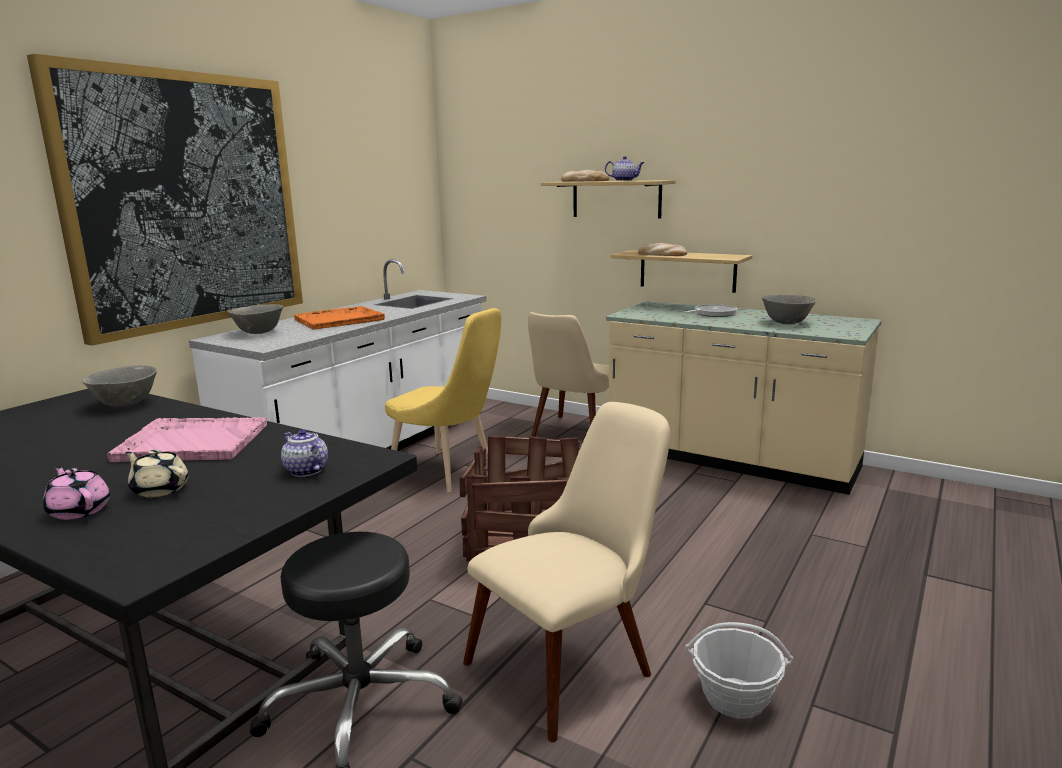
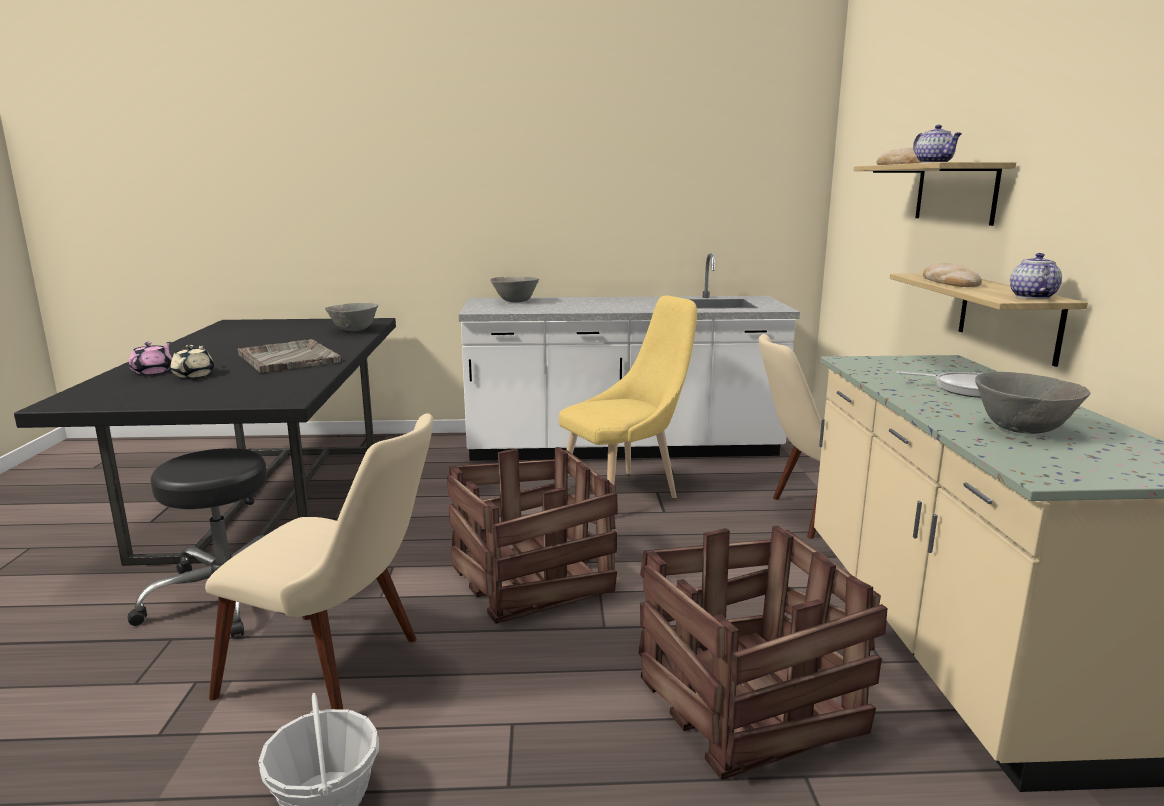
camera: 55 degrees right, 0 degrees up
(186, 201) = (487, 177): picture -> none
(191, 442) = (288, 358): pink tray -> grey tray
(305, 470) = (247, 391): teapot -> teapot (1031, 297)
(340, 319) = (597, 305): orange tray -> none
(448, 474) = (625, 492): yellow chair -> yellow chair turned 120 degrees counterclockwise
(744, 526) = (748, 704): none -> crate

